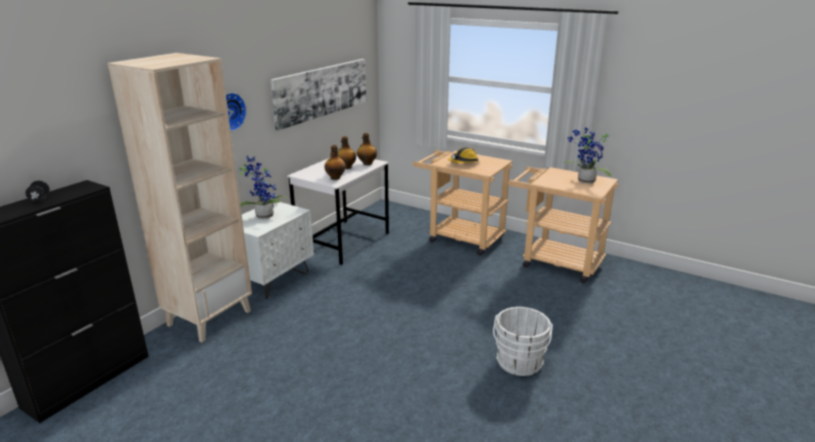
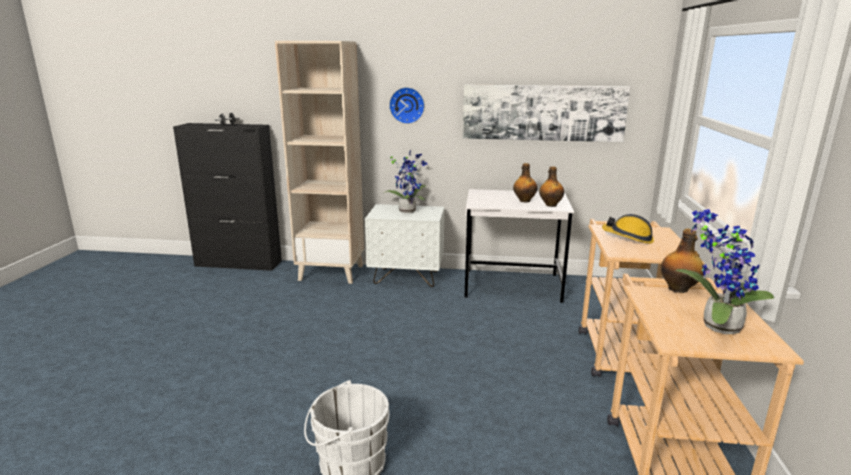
camera: 65 degrees right, 5 degrees down
(335, 178) = (489, 202): bottle -> bottle (678, 289)

